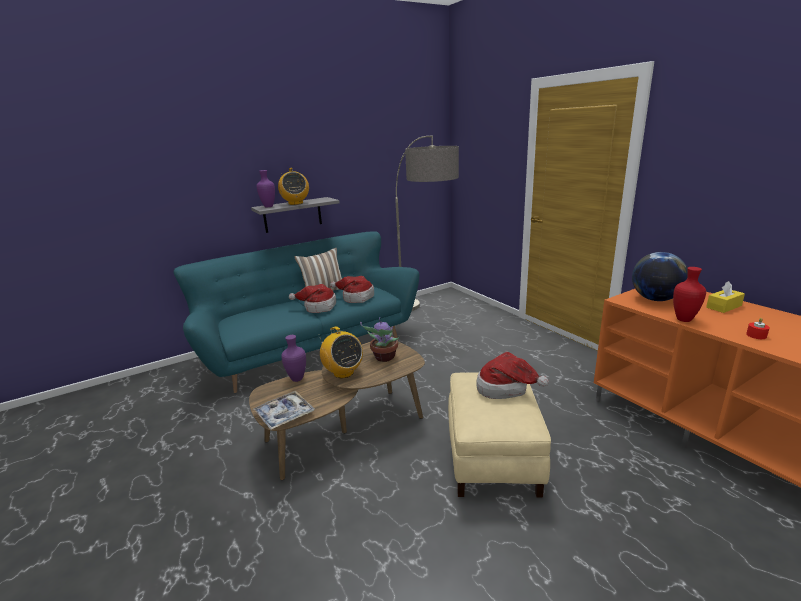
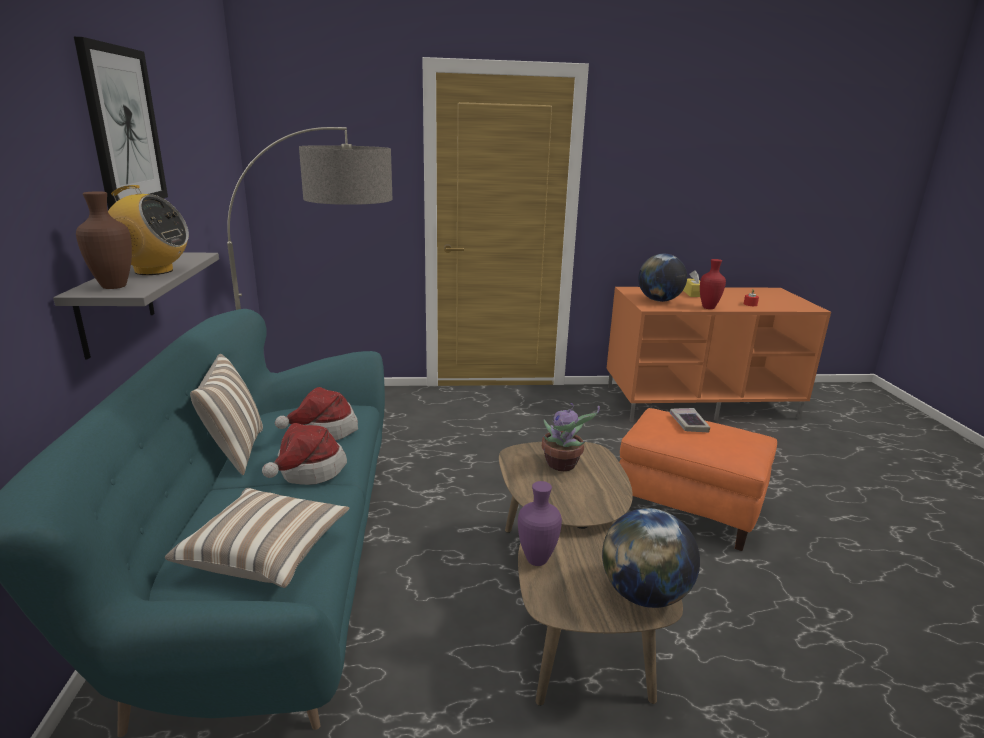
camera: 65 degrees left, 0 degrees up
(256, 322) = (266, 553): none -> pillow
(269, 206) = (114, 286): purple vase -> brown vase
(284, 414) = (644, 594): tray -> globe
(316, 142) = (123, 127): none -> picture
(343, 372) = (580, 505): radio -> none
(493, 458) = (689, 507): beige ottoman -> orange ottoman
(506, 389) = (688, 423): hat -> book

